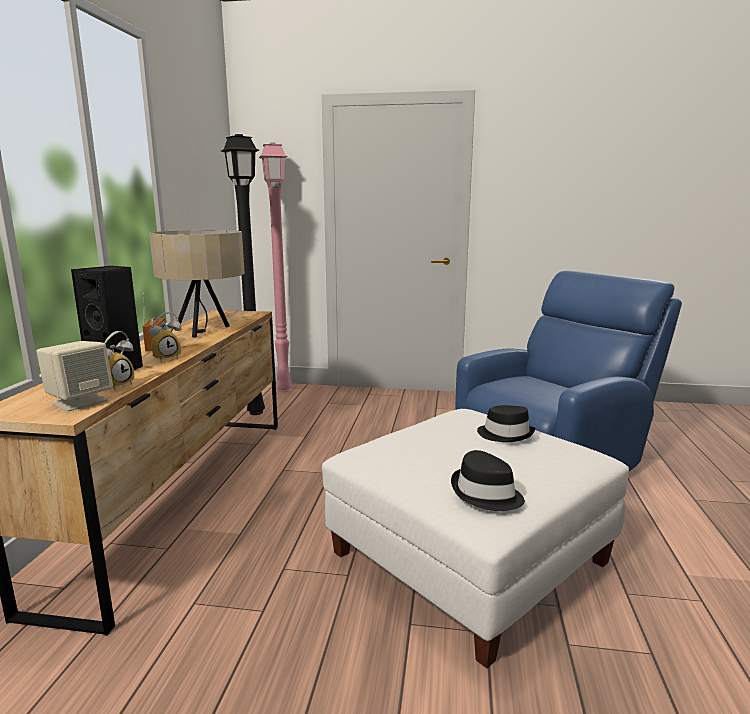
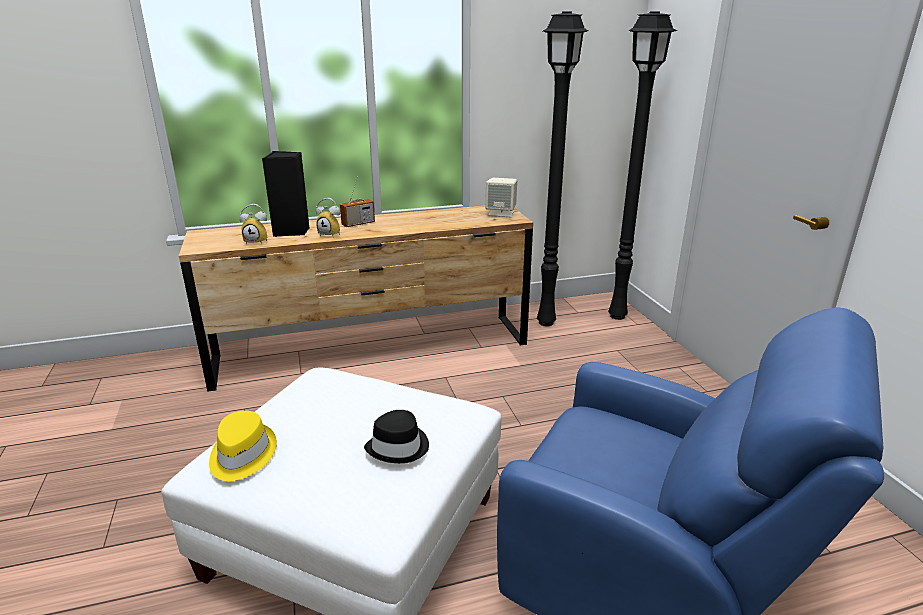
camera: 65 degrees right, 10 degrees up
(80, 401) = (220, 244): beige speaker -> beige speaker (501, 213)
(205, 331) = (423, 222): beige table lamp -> none
(285, 389) = (619, 316): pink floor lamp -> black floor lamp
(486, 494) = (241, 455): black hat -> yellow hat

